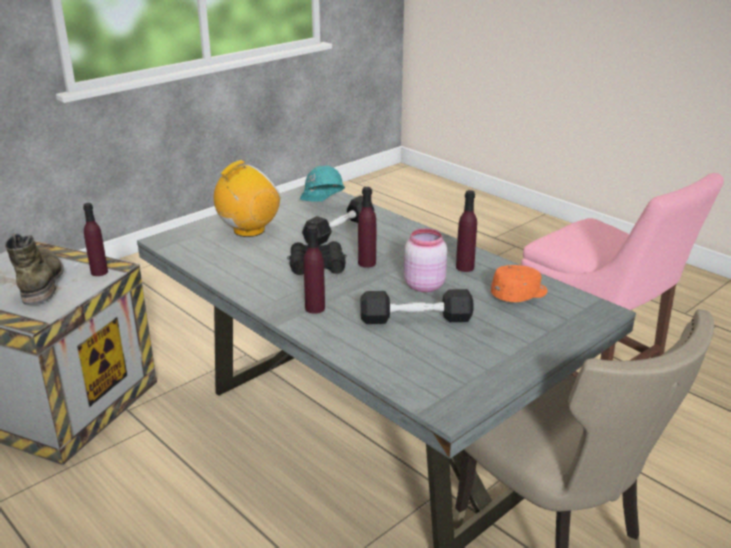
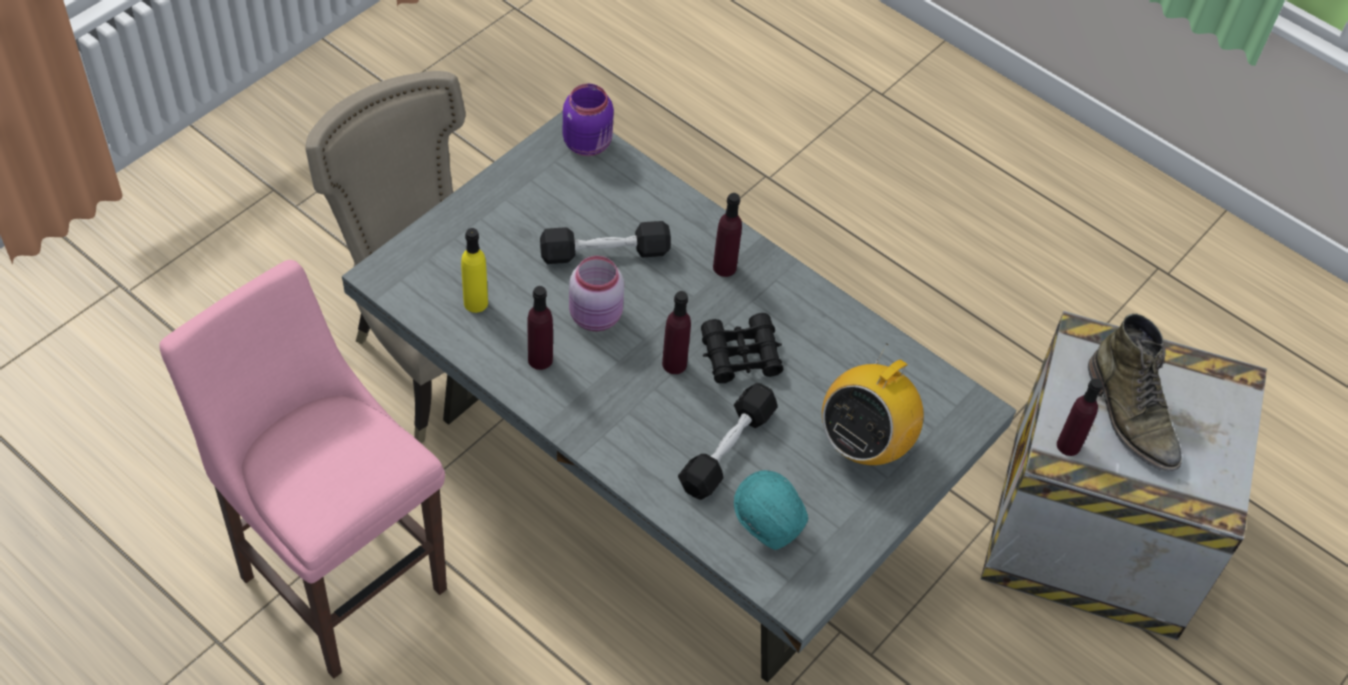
camera: 170 degrees right, 25 degrees up
(430, 398) = (589, 143): none -> purple jar
(519, 294) = (475, 303): orange cap -> yellow bottle

